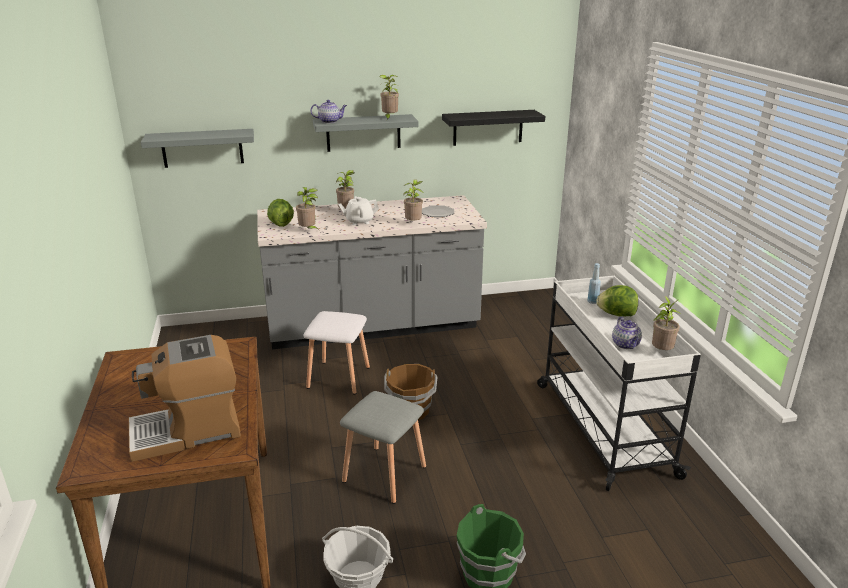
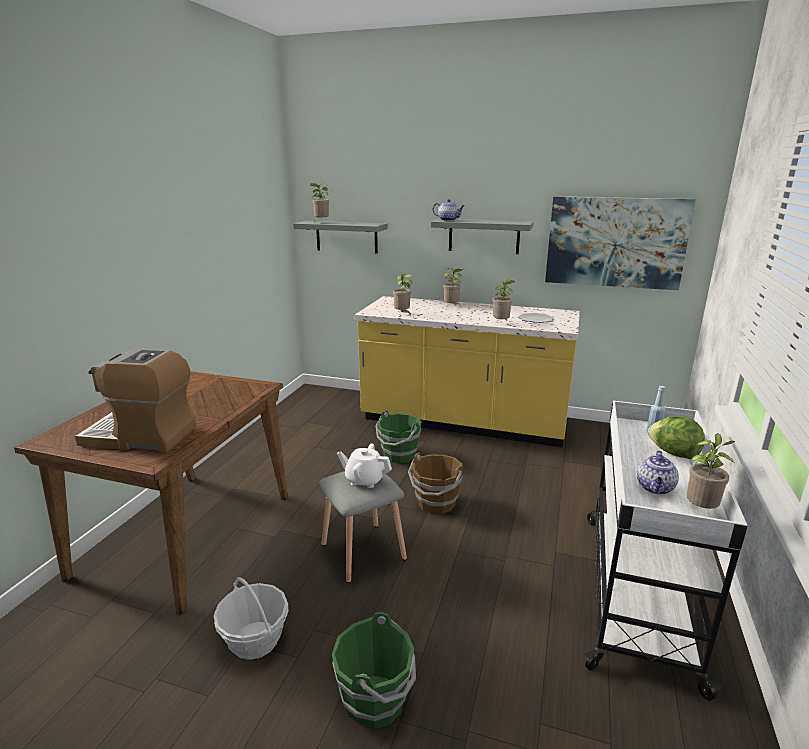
camera: 30 degrees right, 5 degrees down
(280, 224) = (386, 307): lettuce -> none
(340, 377) = (399, 455): white stool -> green bucket
(359, 221) = (453, 314): white teapot -> white teapot (364, 480)
(373, 327) = (463, 422): grey counter -> yellow counter
(389, 118) = (505, 222): potted plant -> potted plant (321, 222)
(488, 127) = (615, 242): black shelf -> picture

